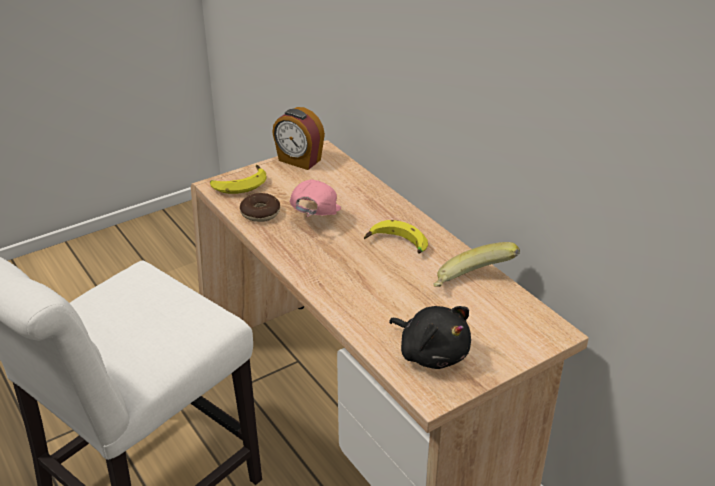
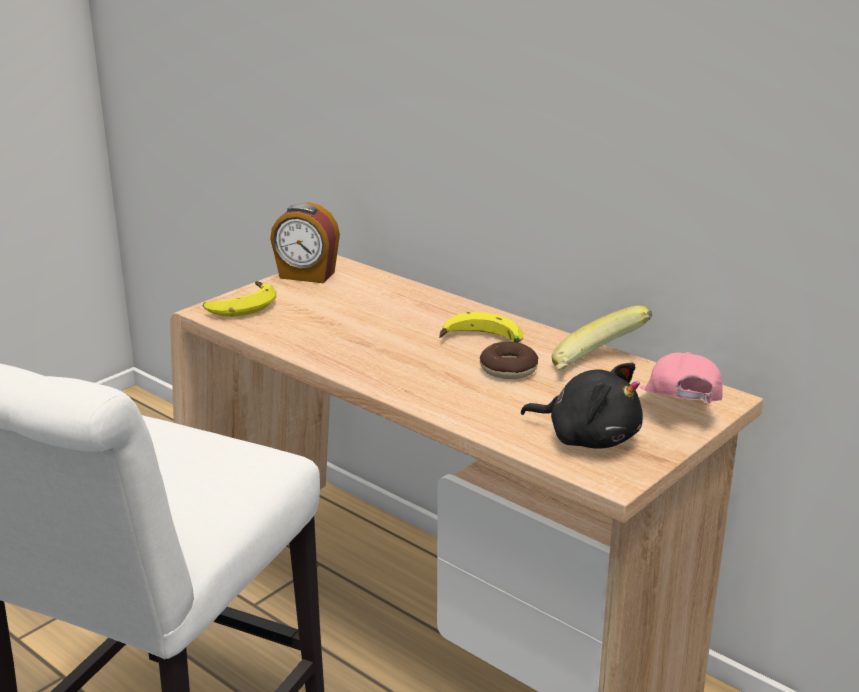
camera: 15 degrees left, 10 degrees down
(260, 213) = (285, 331): donut -> donut (508, 370)
(314, 219) = (360, 328): pink cap -> pink cap (678, 414)

